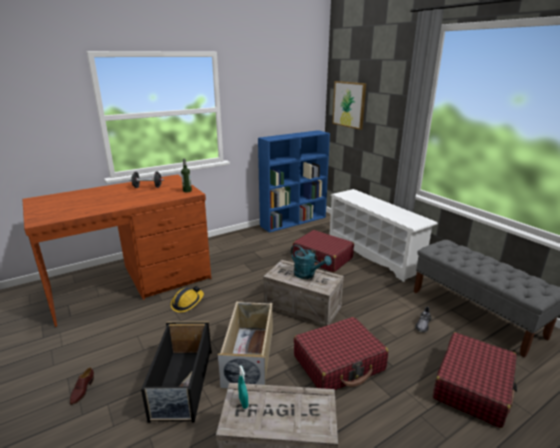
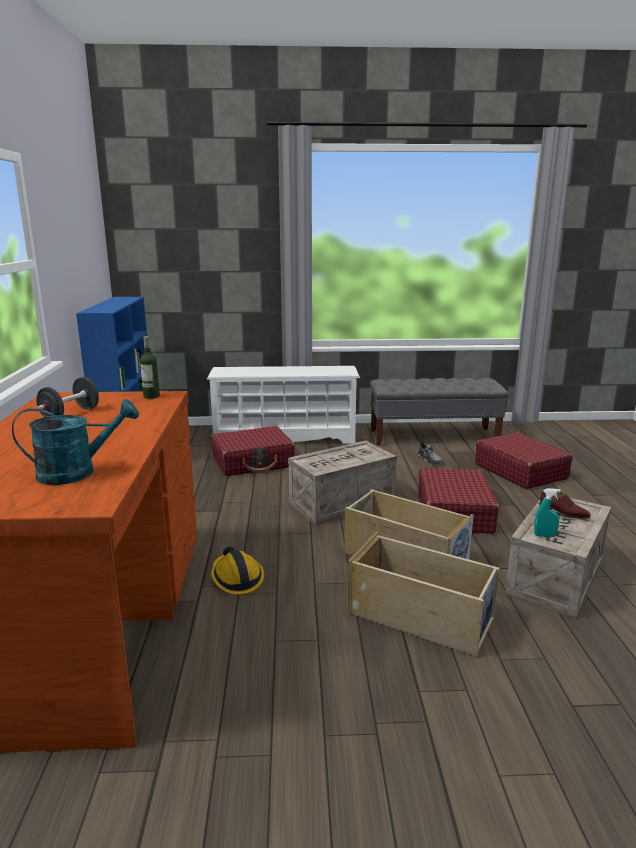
camera: 60 degrees left, 5 degrees down
(82, 390) = (370, 717): brown shoe -> brown shoe (563, 513)
(182, 384) = (421, 617): black storage box -> beige storage box
(307, 274) = (342, 454): turquoise watering can -> turquoise watering can (77, 472)
(349, 104) = (164, 250): picture -> none

